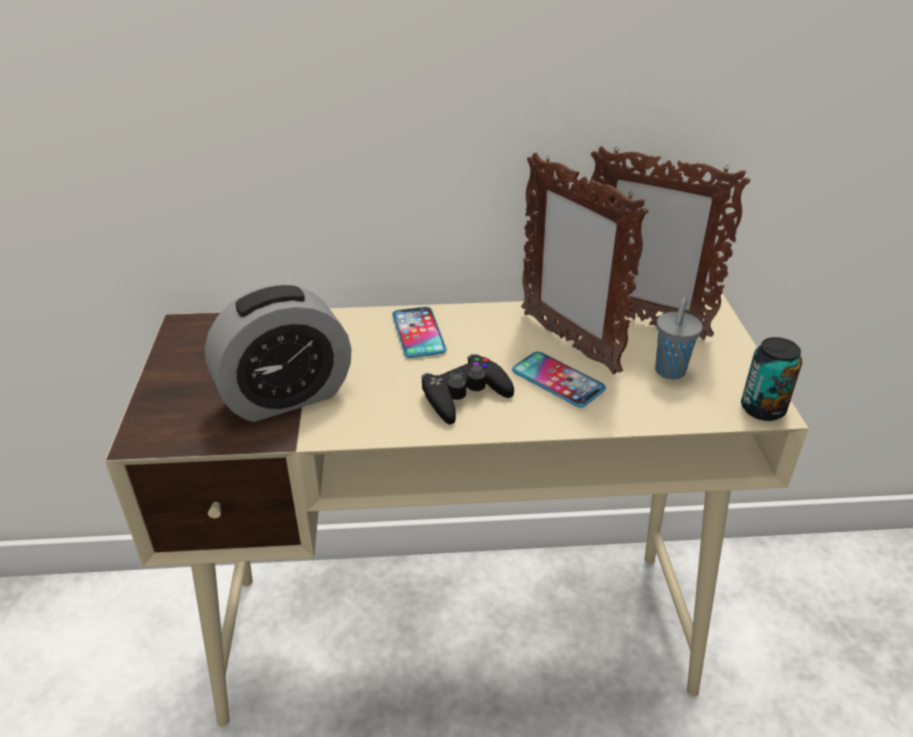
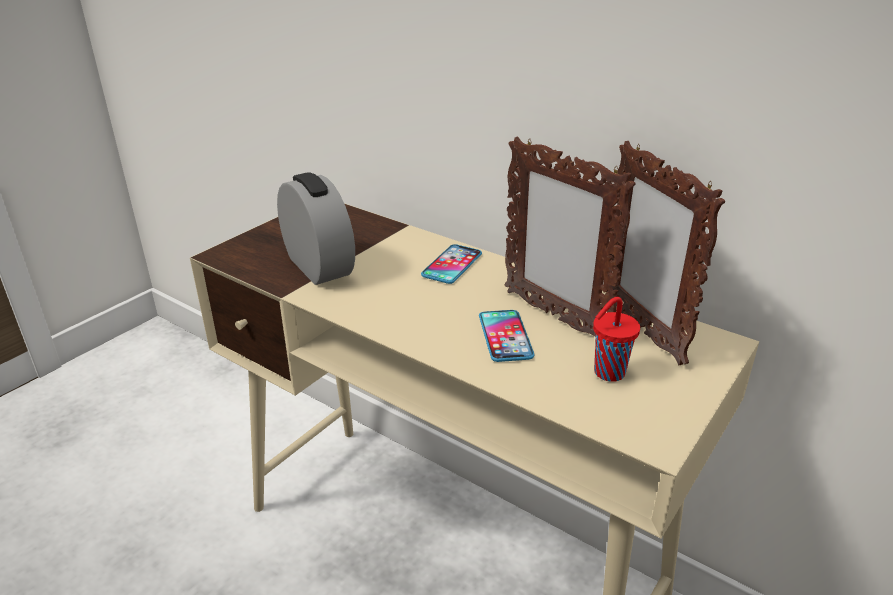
camera: 40 degrees right, 5 degrees down
(286, 396) = (318, 266): alarm clock -> alarm clock turned 135 degrees counterclockwise
(465, 395) = (424, 315): black game controller -> none
(568, 342) = (553, 316): picture frame -> picture frame turned 45 degrees counterclockwise
(669, 372) = (607, 373): grey cup -> red cup
(762, 409) = (652, 439): can -> none

